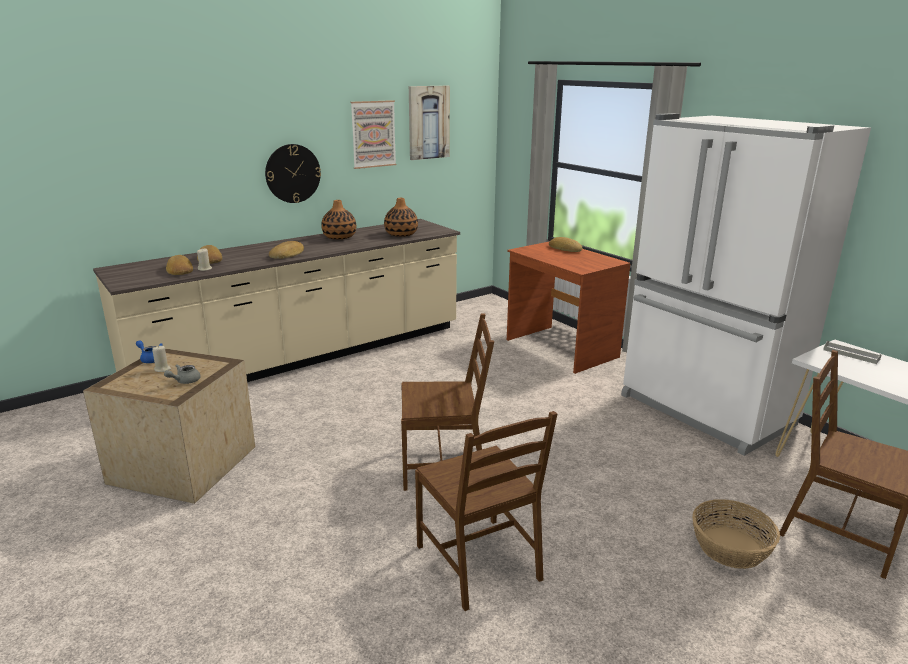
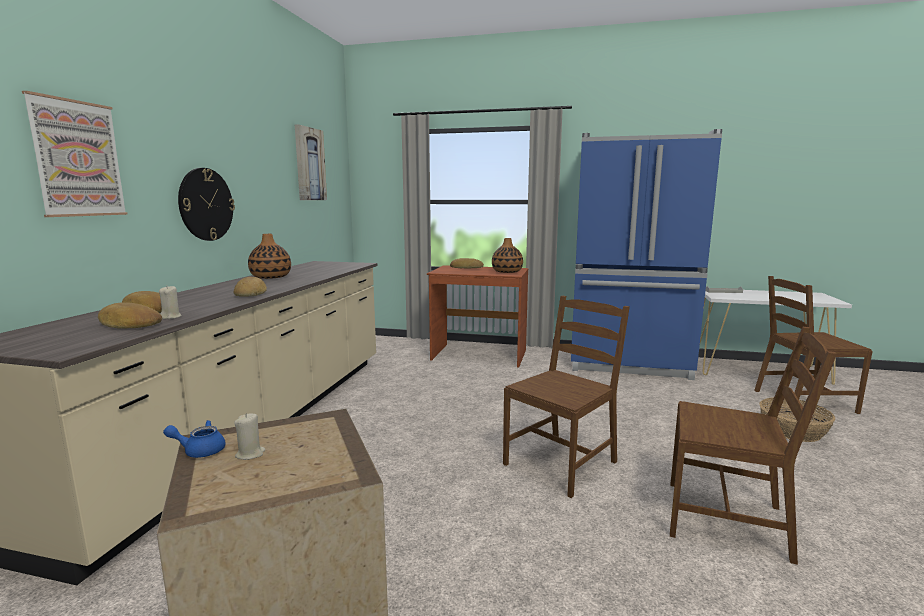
camera: 40 degrees left, 10 degrees down
(184, 381) = (321, 453): grey teapot -> none
(373, 134) = (272, 169): picture -> picture (77, 159)
(401, 234) = (330, 269): vase -> vase (507, 272)
(704, 411) = (629, 364): white fridge -> blue fridge

